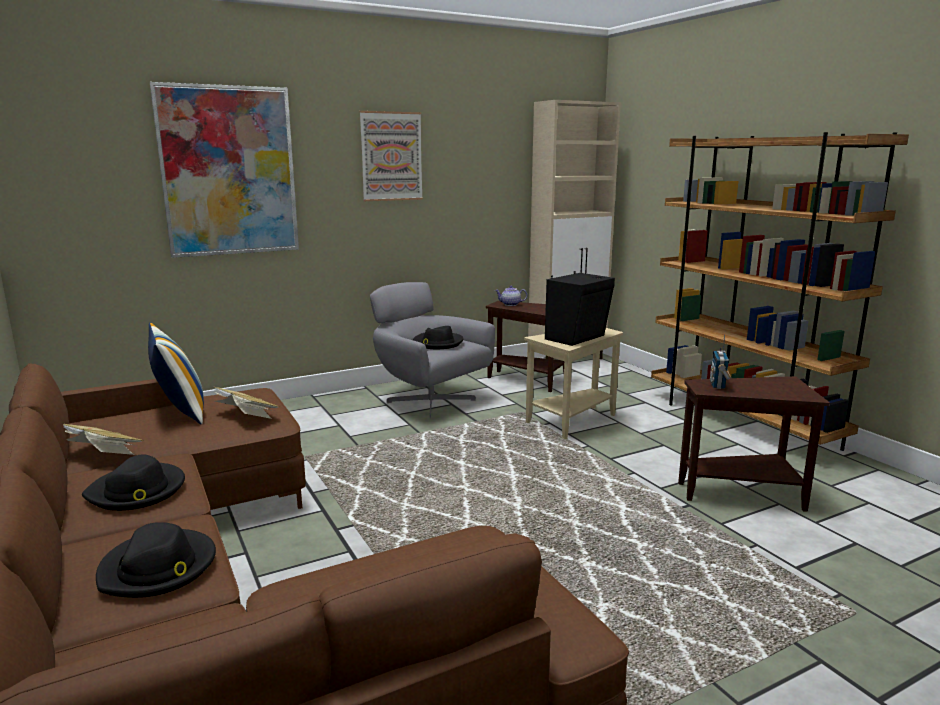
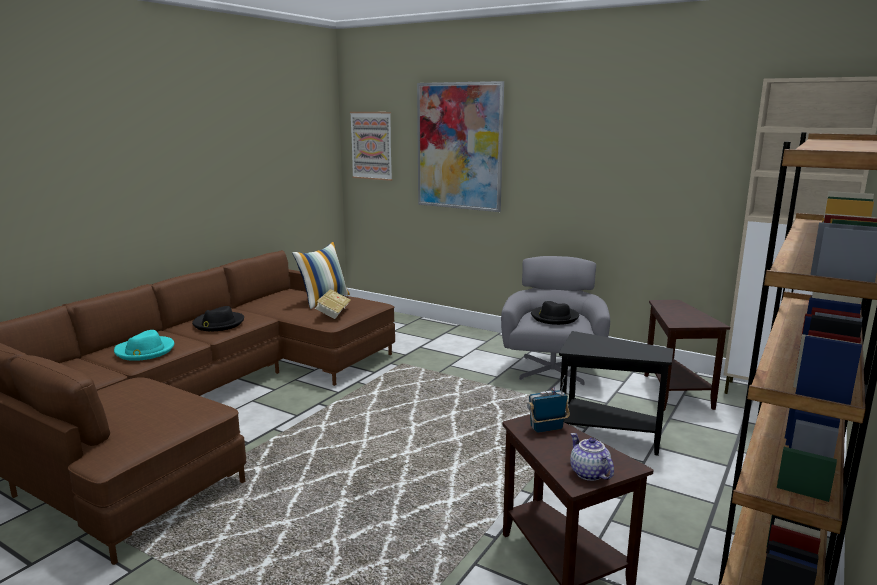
camera: 60 degrees right, 0 degrees up
(102, 453) = (256, 305): book -> none
(158, 568) = (144, 351): black hat -> turquoise hat
(391, 156) = (587, 139): picture -> picture (371, 145)
(510, 304) = (674, 306): teapot -> teapot (588, 473)
(571, 422) = (604, 437): beige side table -> black side table
(578, 337) = (608, 348): black speaker -> none

